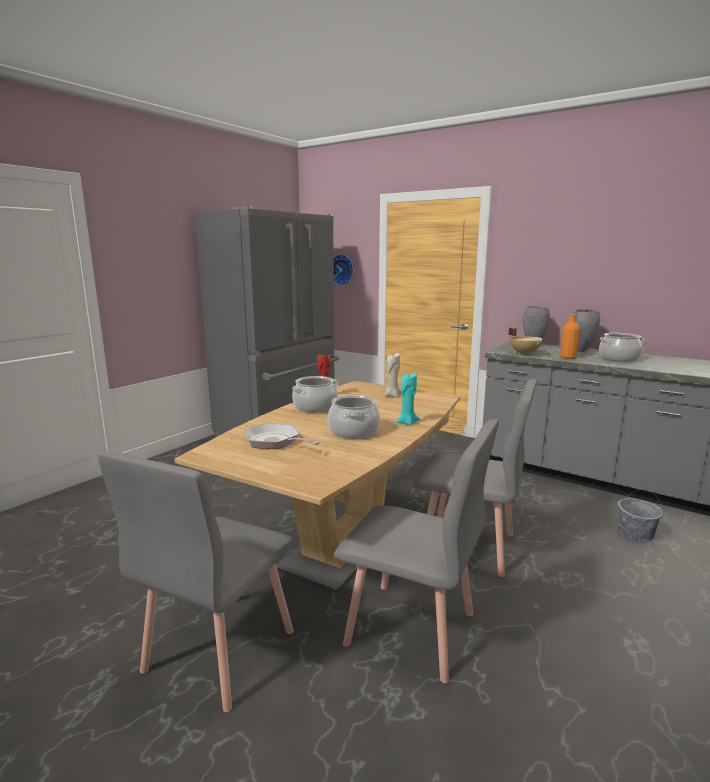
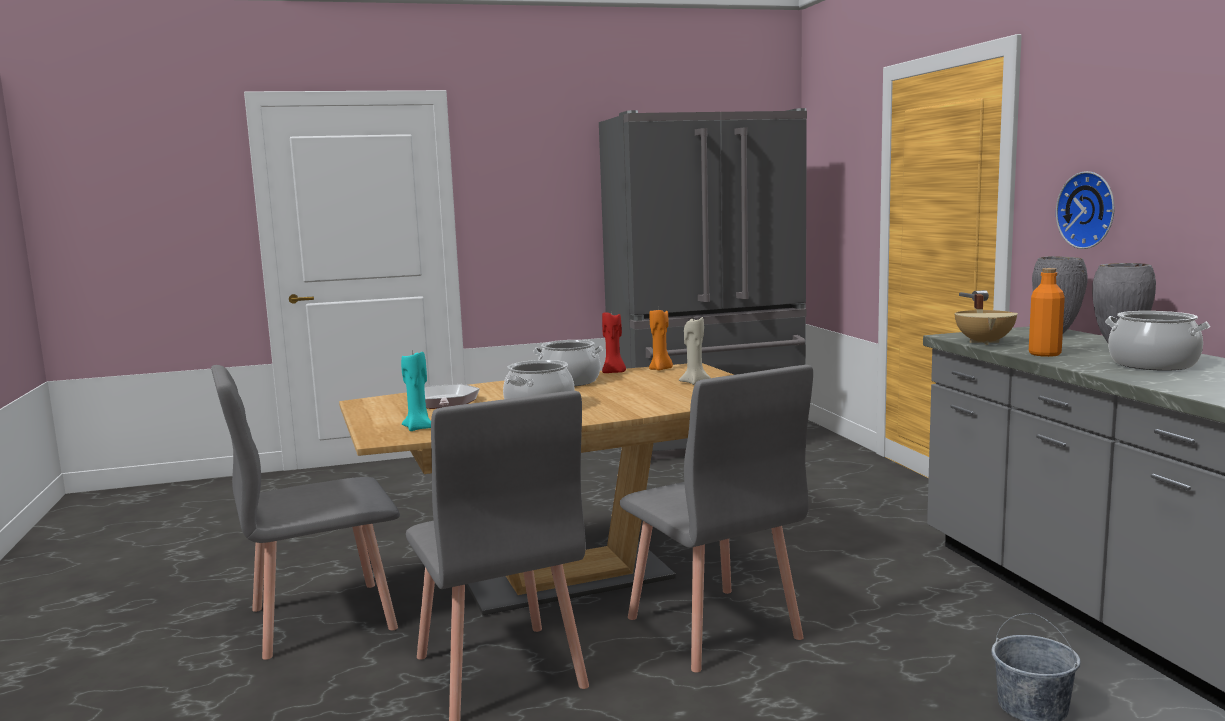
camera: 40 degrees right, 5 degrees down
(342, 269) = (842, 196): wall clock -> wall clock (1089, 210)
(347, 389) = (661, 369): none -> orange candle
(407, 422) = (622, 410): turquoise candle -> turquoise candle (419, 428)

